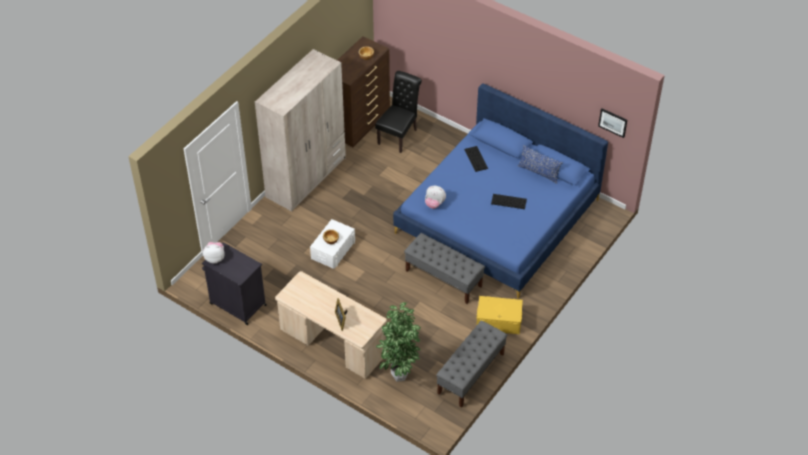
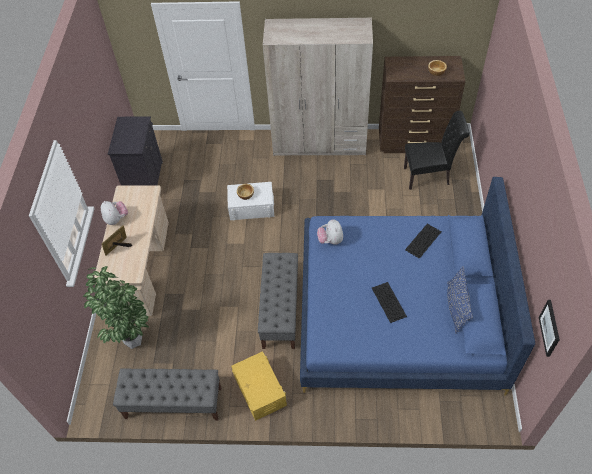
camera: 60 degrees right, 5 degrees up
(215, 258) = (128, 121): plush toy -> plush toy (116, 219)

